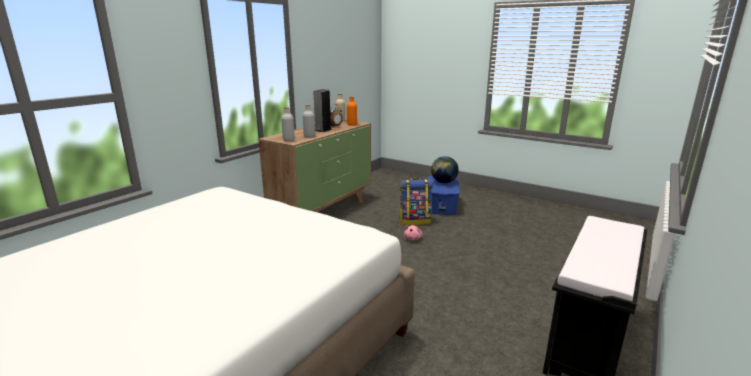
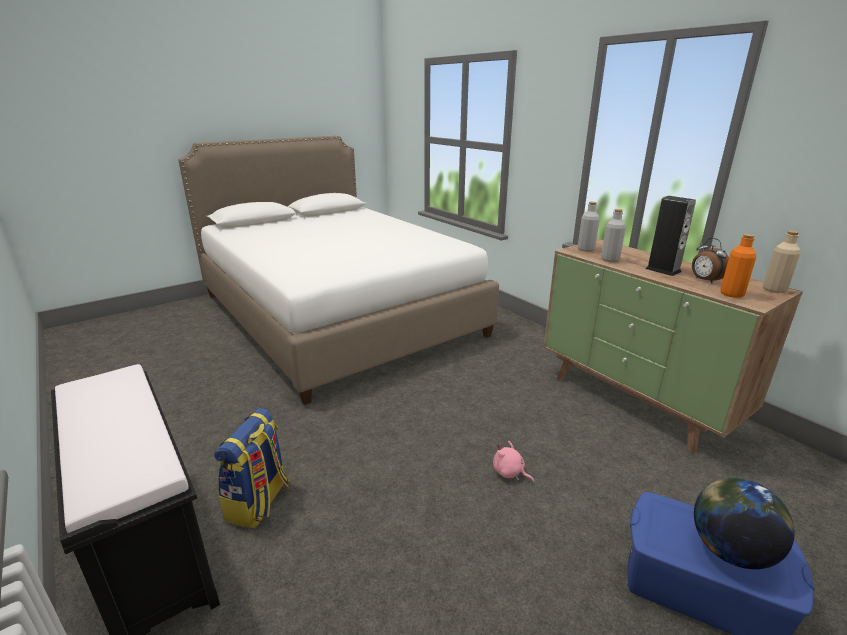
camera: 110 degrees right, 5 degrees up
(415, 221) = (589, 500): backpack -> backpack (259, 502)

